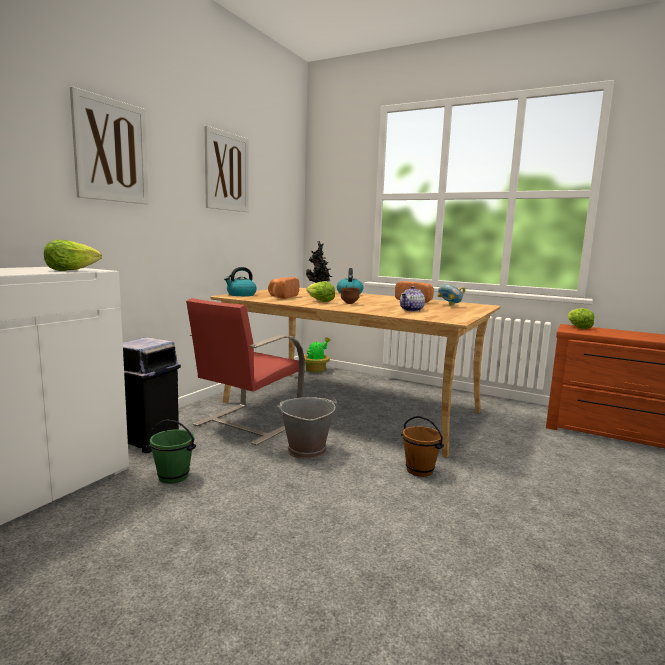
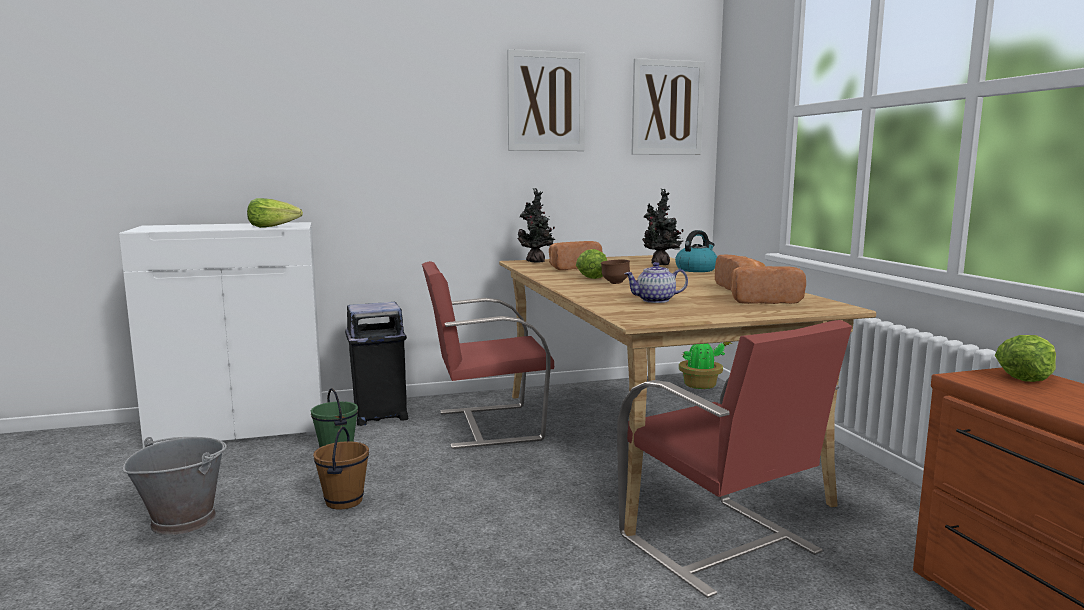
camera: 45 degrees right, 0 degrees up
(111, 151) = (372, 100): picture -> picture (667, 108)
(241, 295) = (537, 262): kettle -> potted plant
(306, 451) = (485, 470): grey bucket -> grey bucket (183, 520)
(419, 470) = (556, 537): brown bucket -> brown bucket (343, 501)
(449, 305) = (763, 301): bowl -> bread
(481, 444) = (720, 545): none -> red chair

